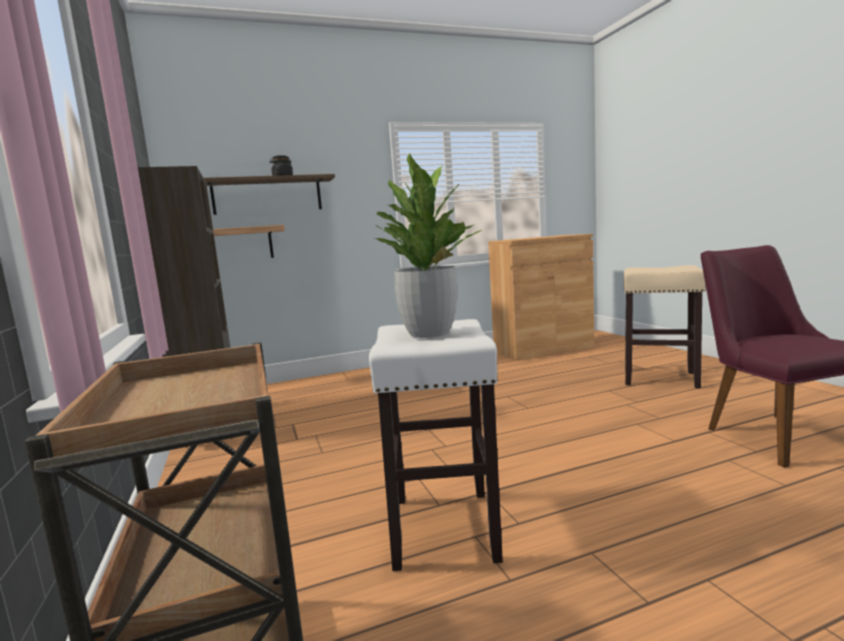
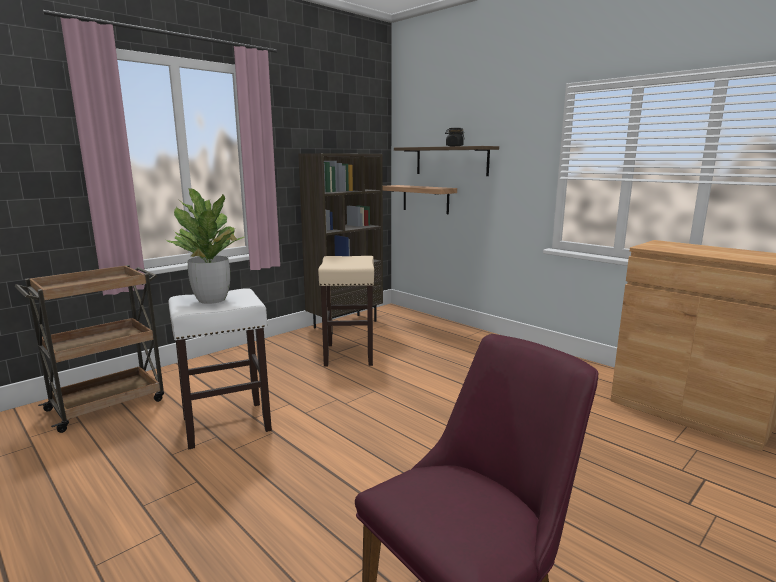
camera: 65 degrees right, 5 degrees up
(661, 378) = (649, 520): beige stool -> beige stool (349, 355)

